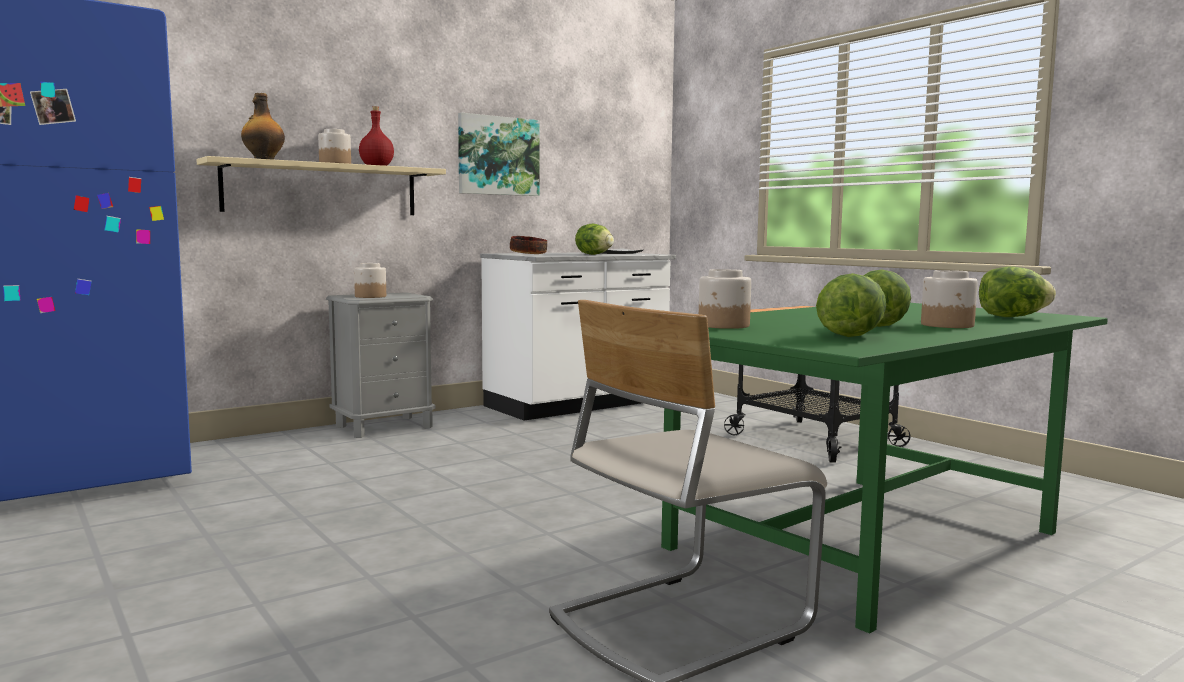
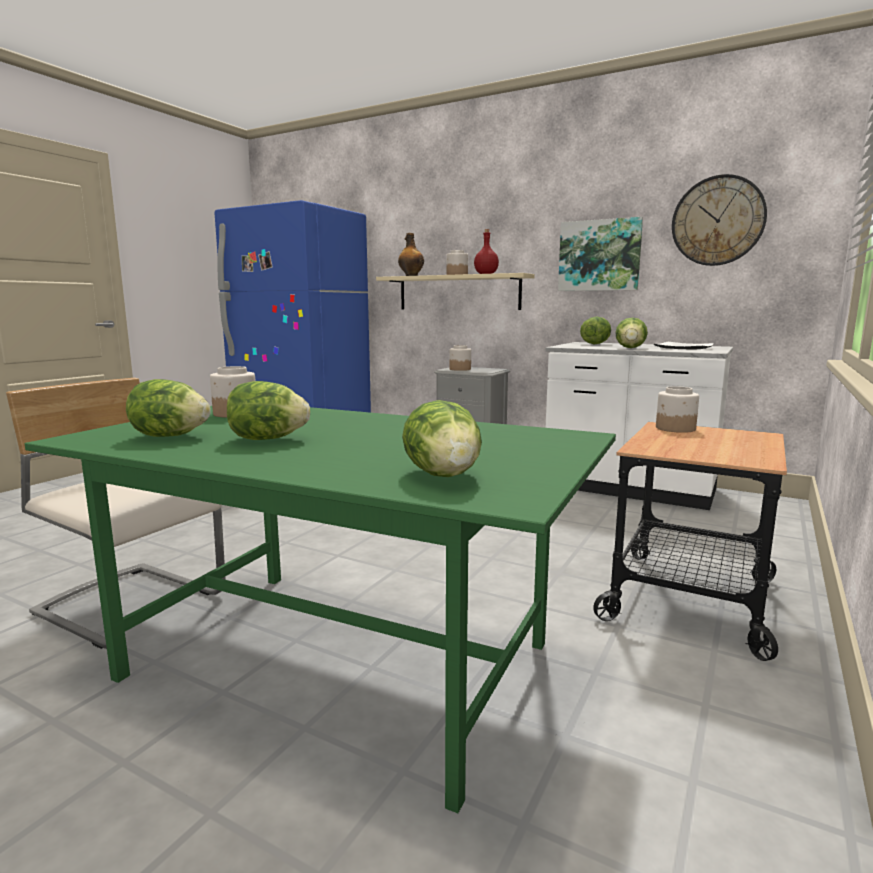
camera: 65 degrees right, 5 degrees up
(528, 253) = (595, 344): bowl -> lettuce
(594, 134) = (718, 221): none -> wall clock
(948, 325) = (293, 455): jar -> jar (675, 428)

